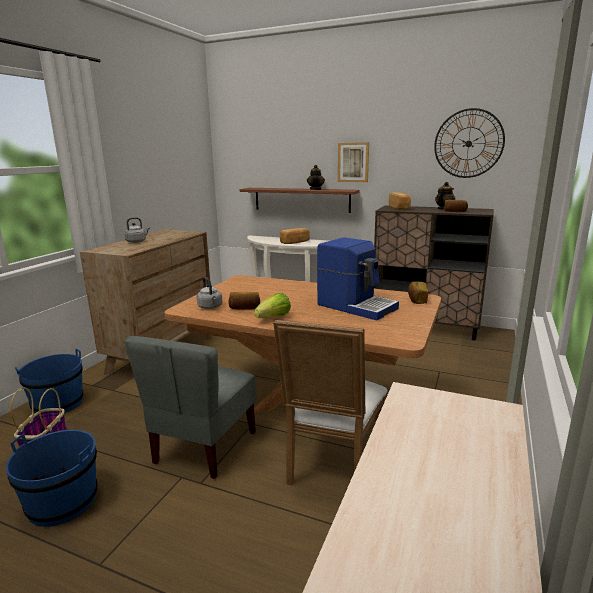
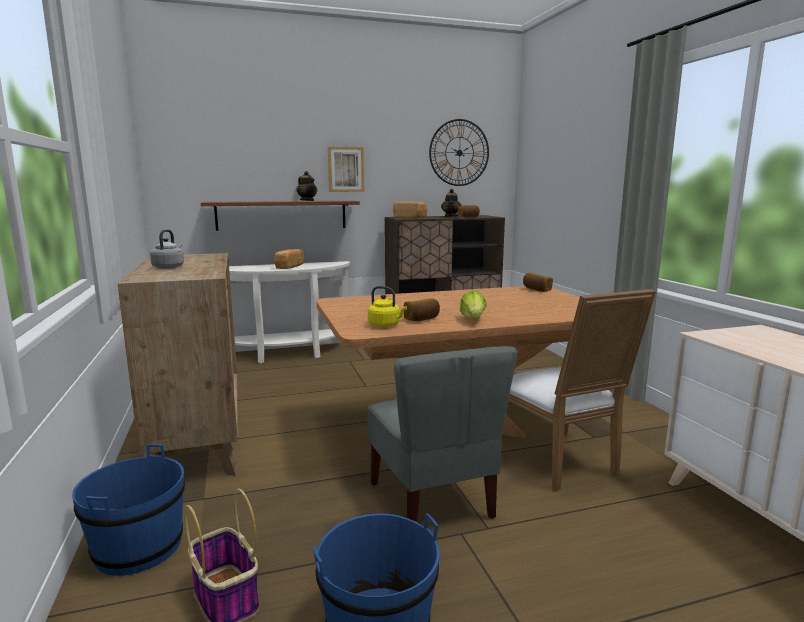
camera: 40 degrees left, 5 degrees down
(210, 307) = (385, 325): grey kettle -> yellow kettle
(356, 306) = (509, 300): coffee machine -> none

